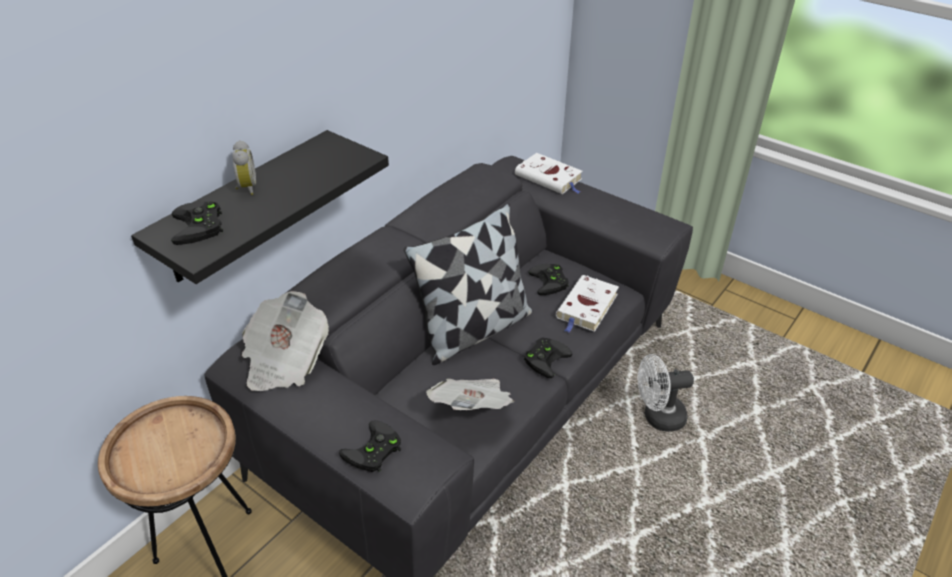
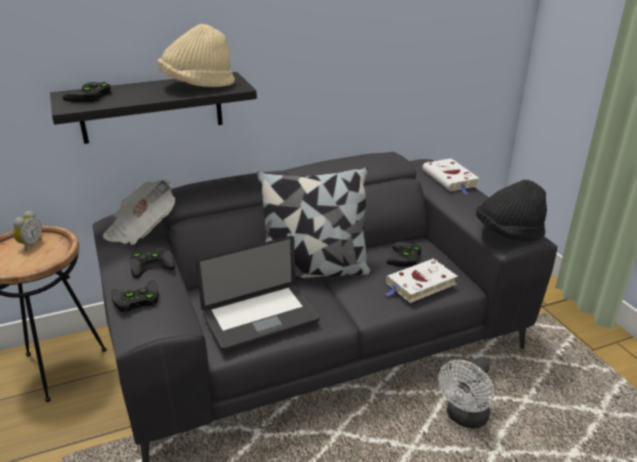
camera: 30 degrees right, 10 degrees down
(246, 188) = (144, 86): alarm clock -> alarm clock (30, 244)
(312, 168) = (198, 85): none -> beige hat
(472, 408) = (260, 318): newspaper -> laptop
(545, 357) = (352, 307): black game controller -> black game controller (152, 264)
(650, 228) = (508, 233): none -> black hat
(657, 417) = (464, 418): white fan -> white fan turned 75 degrees counterclockwise

